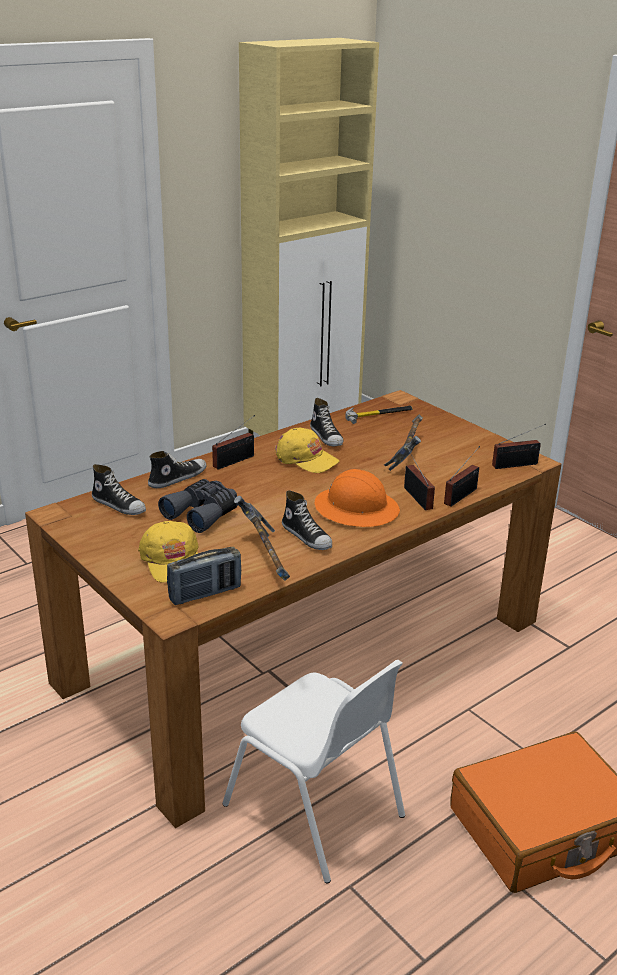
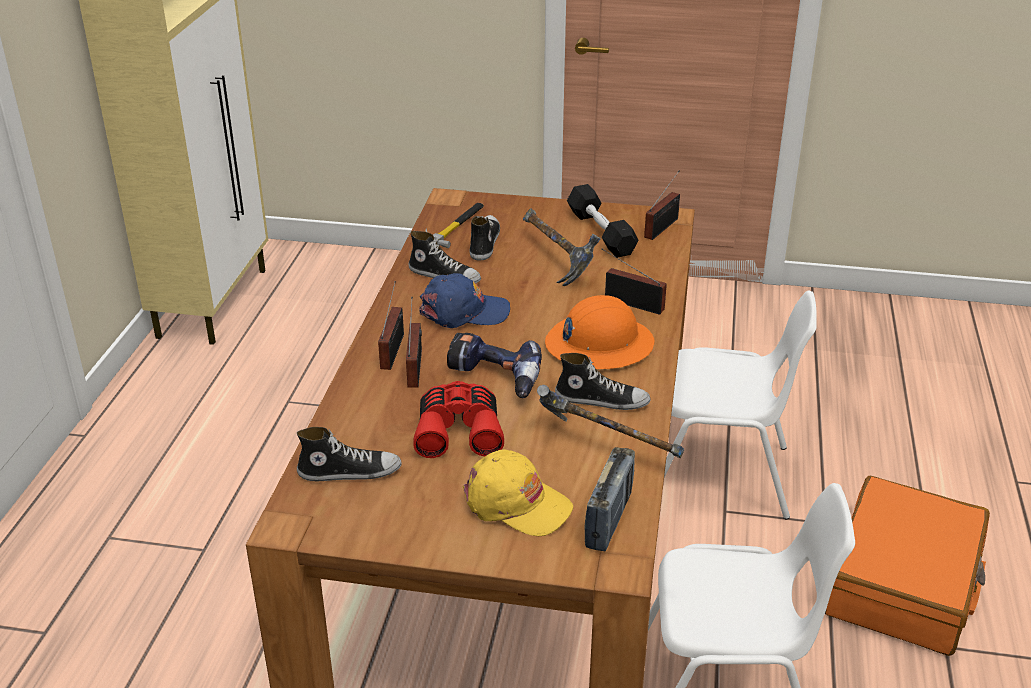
camera: 40 degrees left, 5 degrees up
(177, 478) = (361, 403): shoe -> shoe (484, 243)
(203, 513) = (459, 430): grey binoculars -> red binoculars
(264, 498) = (493, 379): none -> power drill
(306, 459) = (464, 312): yellow cap -> blue cap
(462, 495) = (666, 282): radio -> radio (415, 366)
(467, 452) = (601, 233): none -> black dumbbell
(495, 687) = (720, 476): none -> white chair

